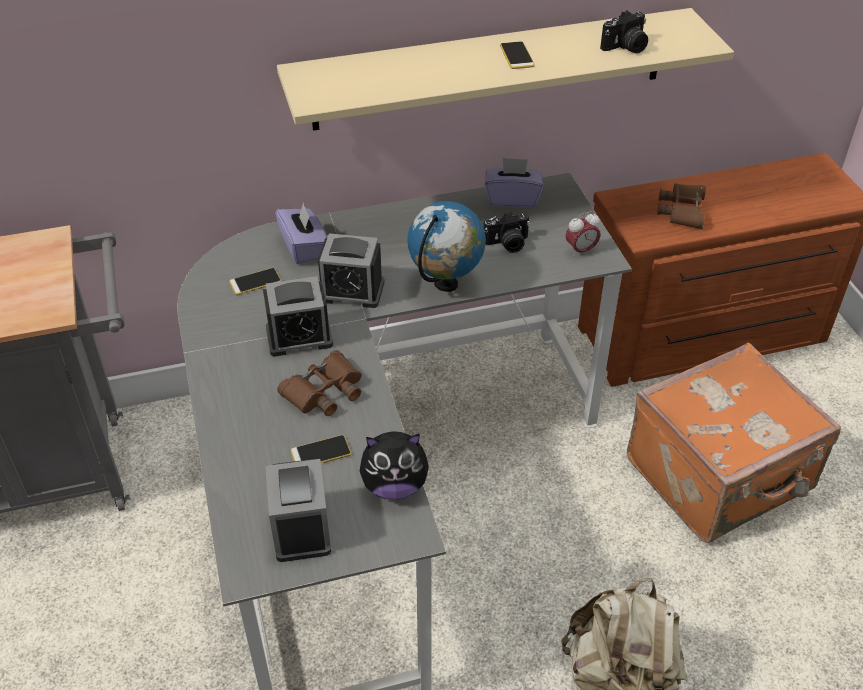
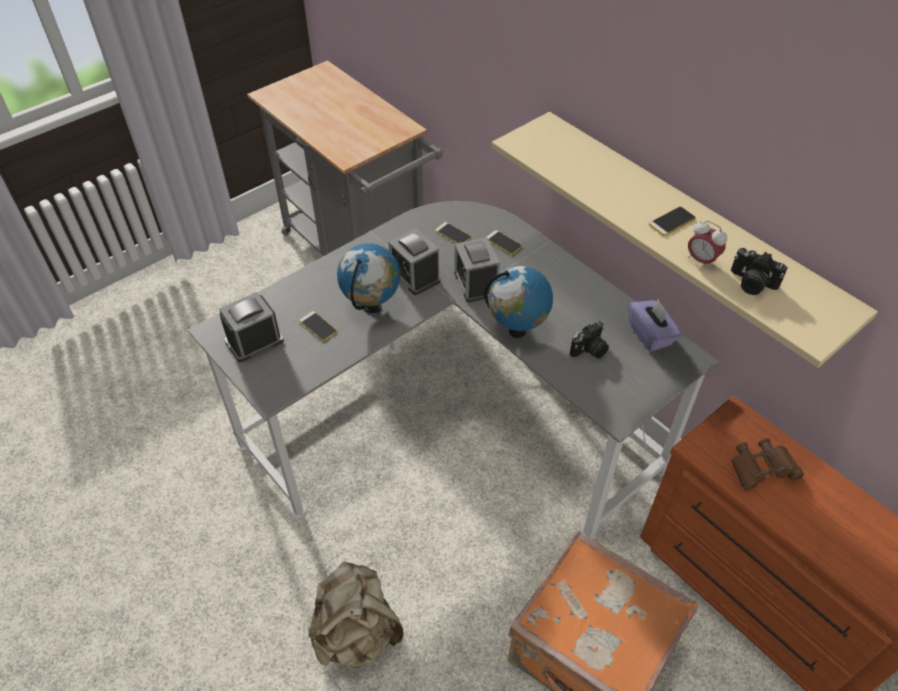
camera: 65 degrees right, 5 degrees up
(304, 247) = (503, 243): purple tissue box -> phone
(324, 391) = (372, 307): brown binoculars -> globe
(395, 486) = (307, 373): plush toy -> none
(507, 244) = (590, 350): camera -> camera turned 90 degrees counterclockwise
(581, 250) = (617, 399): alarm clock -> alarm clock (701, 260)

